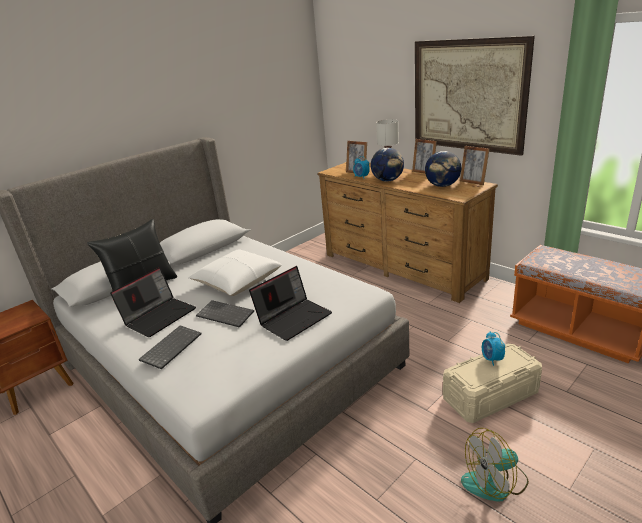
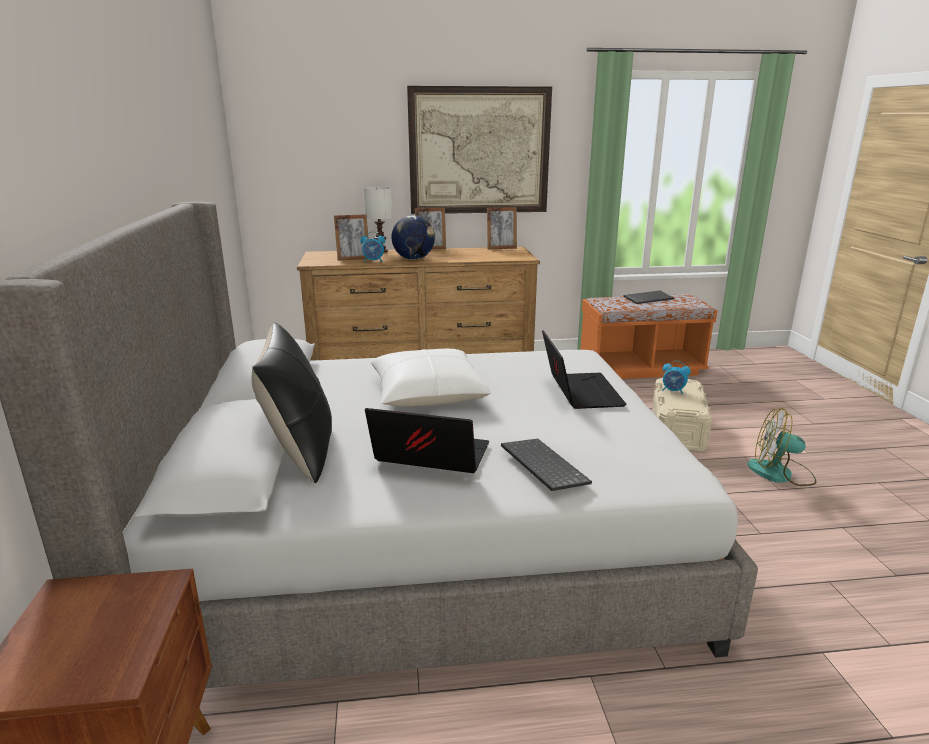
camera: 55 degrees left, 5 degrees down
(159, 316) = (429, 457): laptop -> laptop turned 60 degrees counterclockwise
(226, 314) = (510, 417): keyboard -> keyboard (648, 298)
(442, 186) = (483, 254): globe -> none
(495, 482) = (780, 474): fan -> fan turned 90 degrees clockwise

